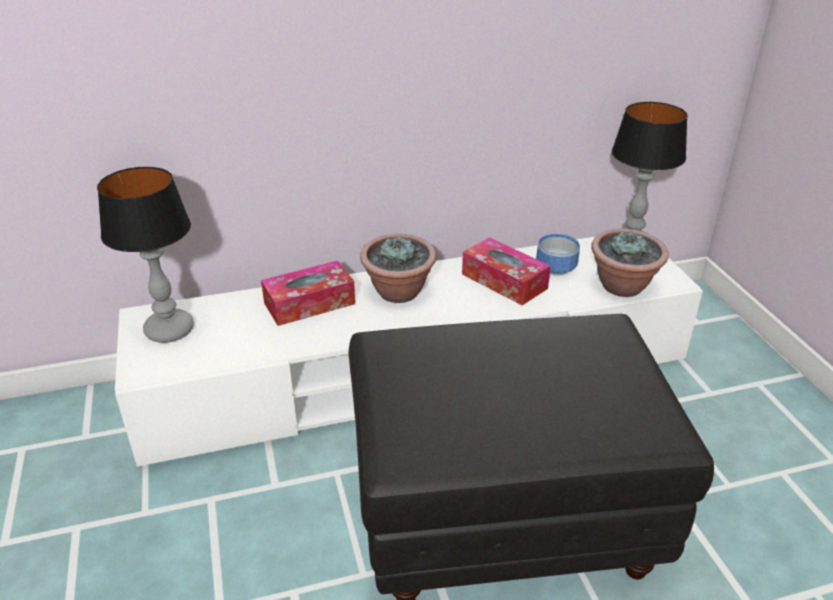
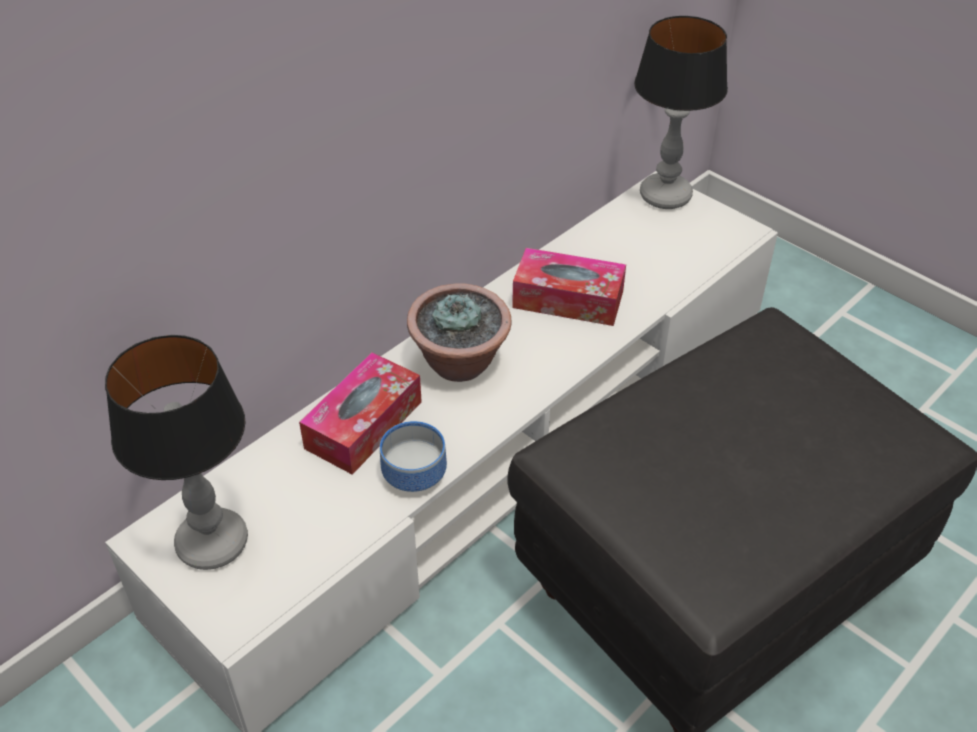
camera: 30 degrees left, 10 degrees up
(557, 268) = (612, 258): bowl -> bowl (416, 473)
(623, 286) = (698, 258): potted plant -> none

